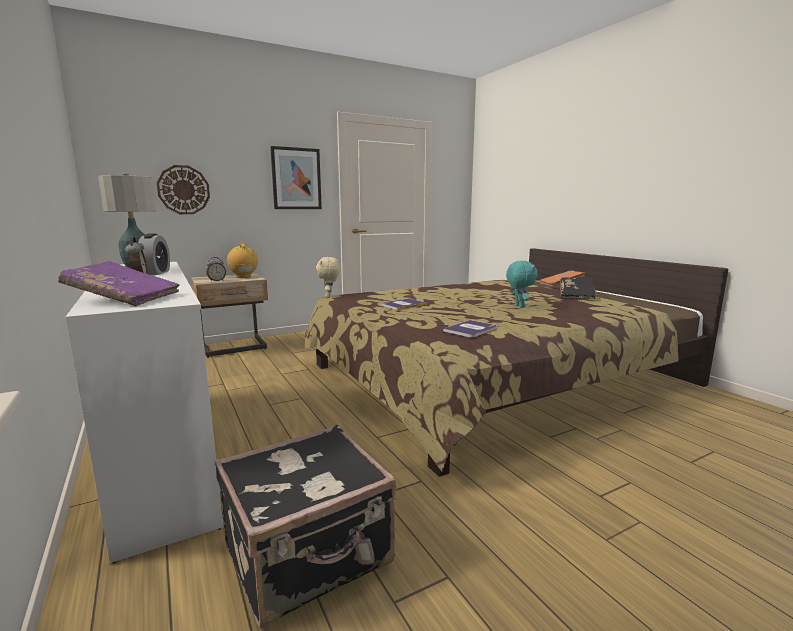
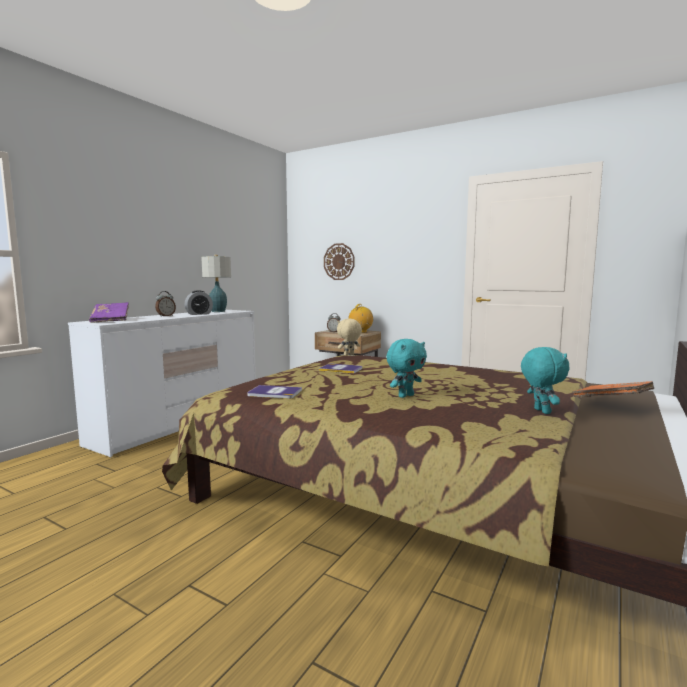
camera: 60 degrees right, 5 degrees down
(296, 179) = (422, 247): picture -> none
(309, 555) = (87, 484): black suitcase -> none
(576, 295) = (541, 411): black book -> turquoise plush toy

